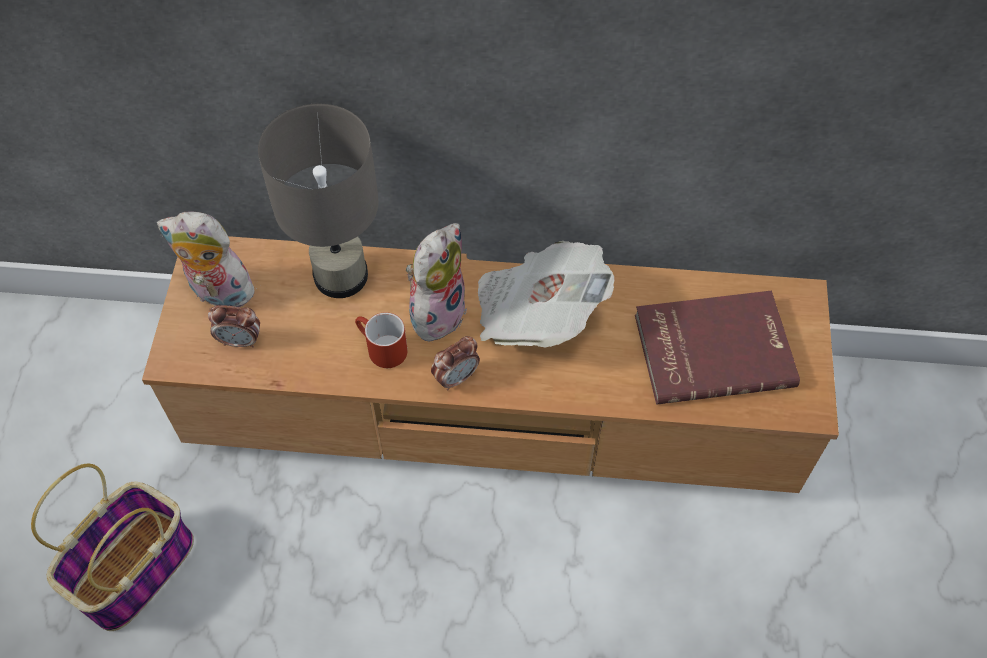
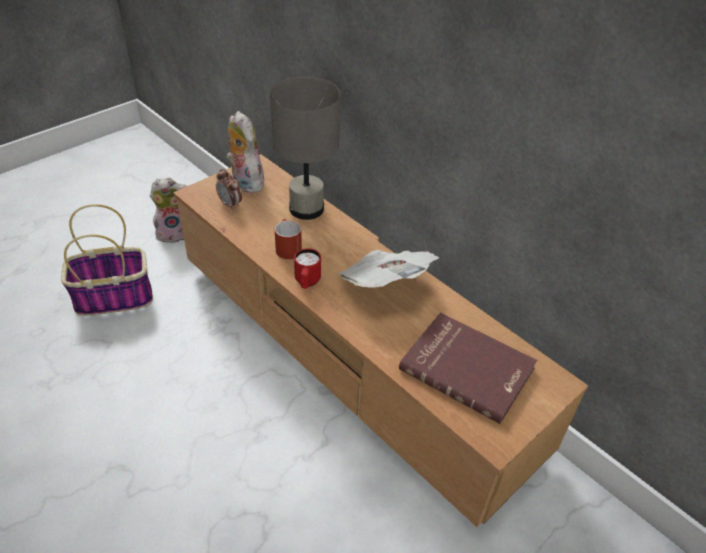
camera: 40 degrees right, 15 degrees down
(436, 311) = (333, 250): plush toy -> plush toy (175, 233)
(456, 377) = (307, 283): alarm clock -> red mug

